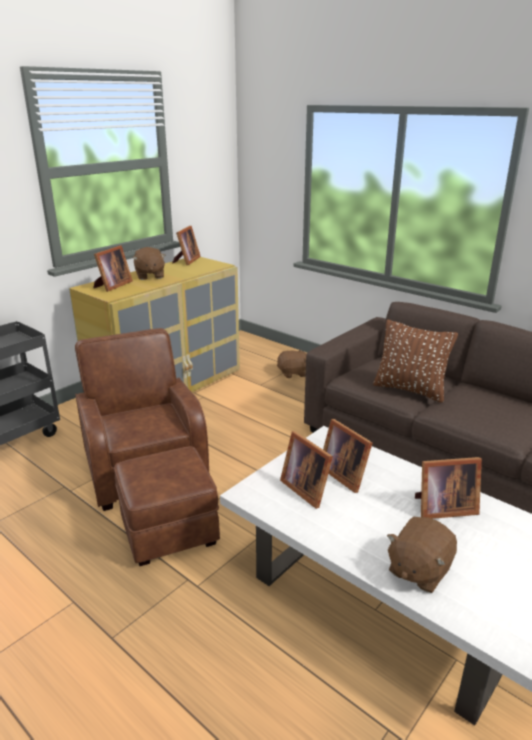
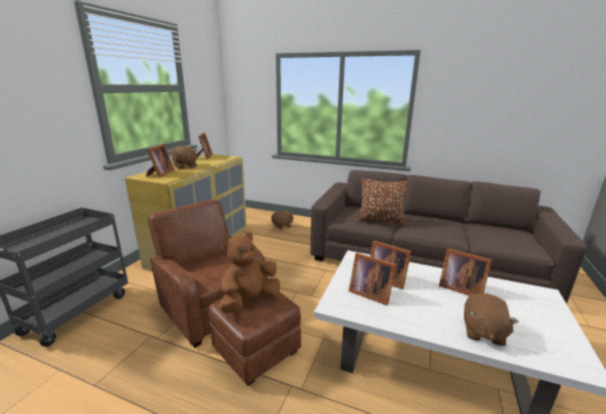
camera: 20 degrees left, 5 degrees down
(161, 467) = (249, 301): none -> brown plush toy
(442, 508) = (459, 287): picture frame -> picture frame turned 60 degrees clockwise

